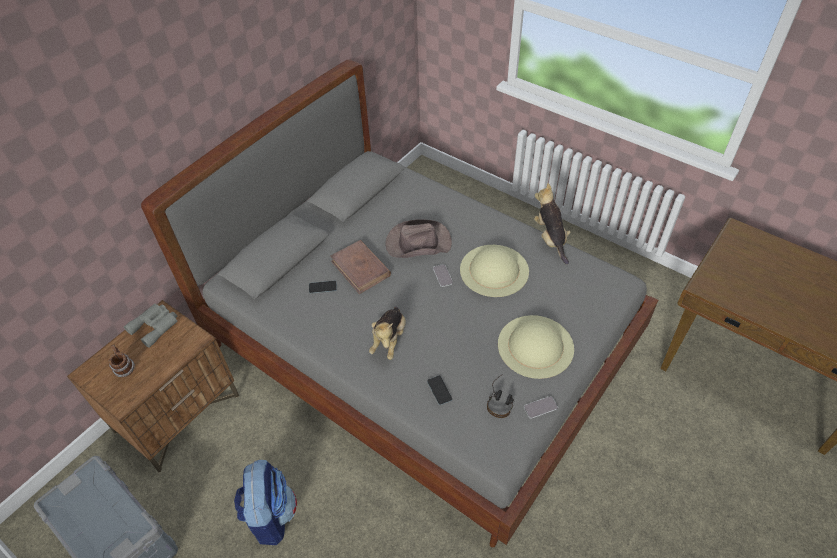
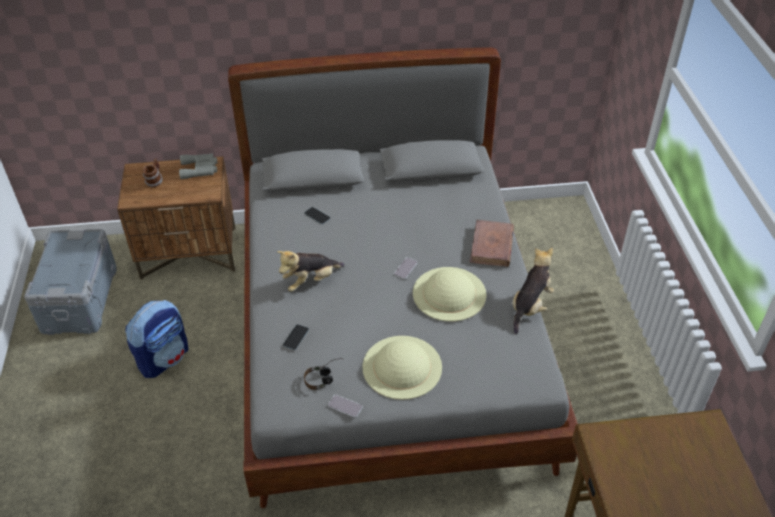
camera: 45 degrees right, 5 degrees down
(360, 269) = (357, 222): brown book -> brown book (491, 246)
(417, 243) = (421, 233): brown hat -> none

